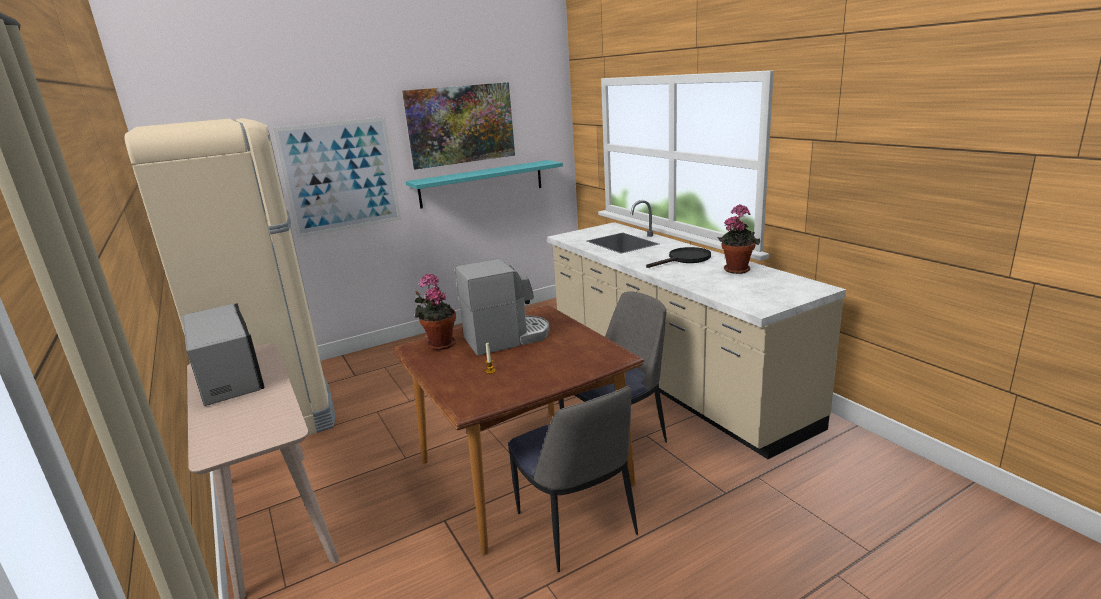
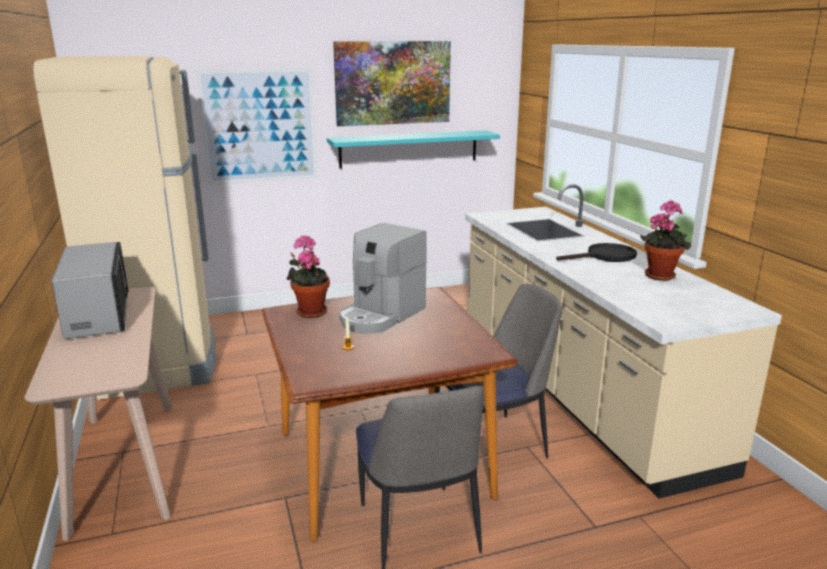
camera: 10 degrees right, 0 degrees up
(507, 338) = (381, 315): coffee machine -> coffee machine turned 135 degrees clockwise

